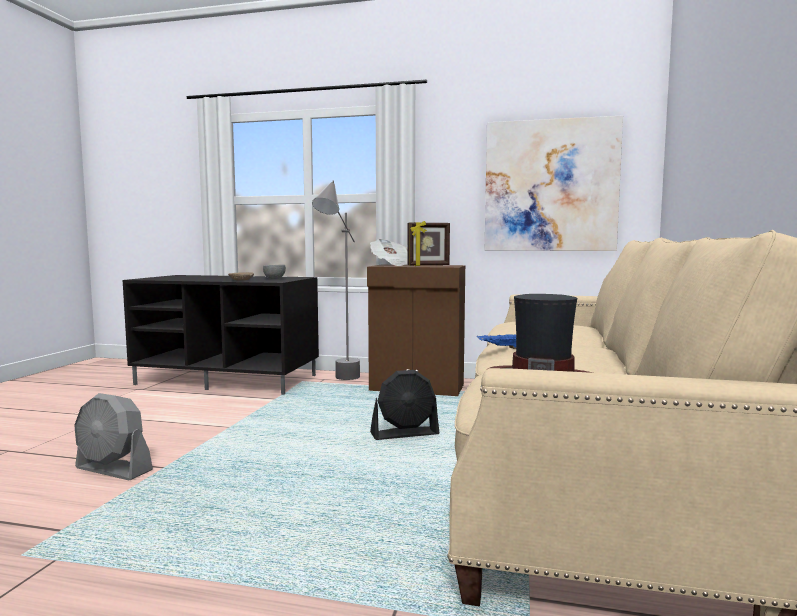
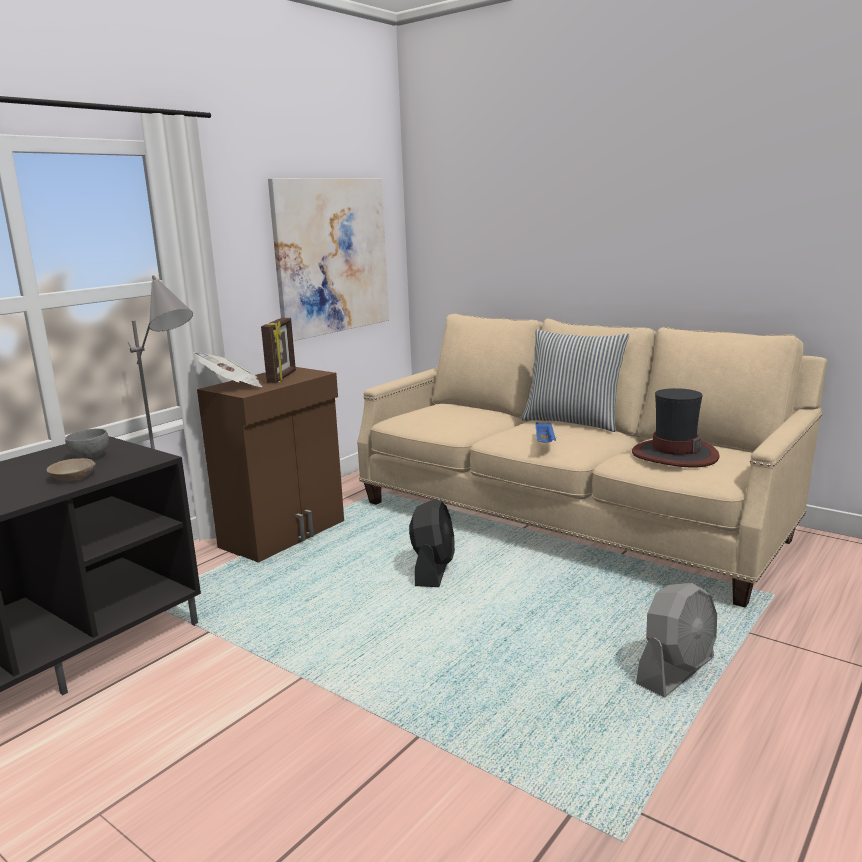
camera: 65 degrees left, 10 degrees up
(113, 469) = (392, 785): grey fan -> grey fan (676, 671)
(611, 353) = (572, 422): none -> pillow

